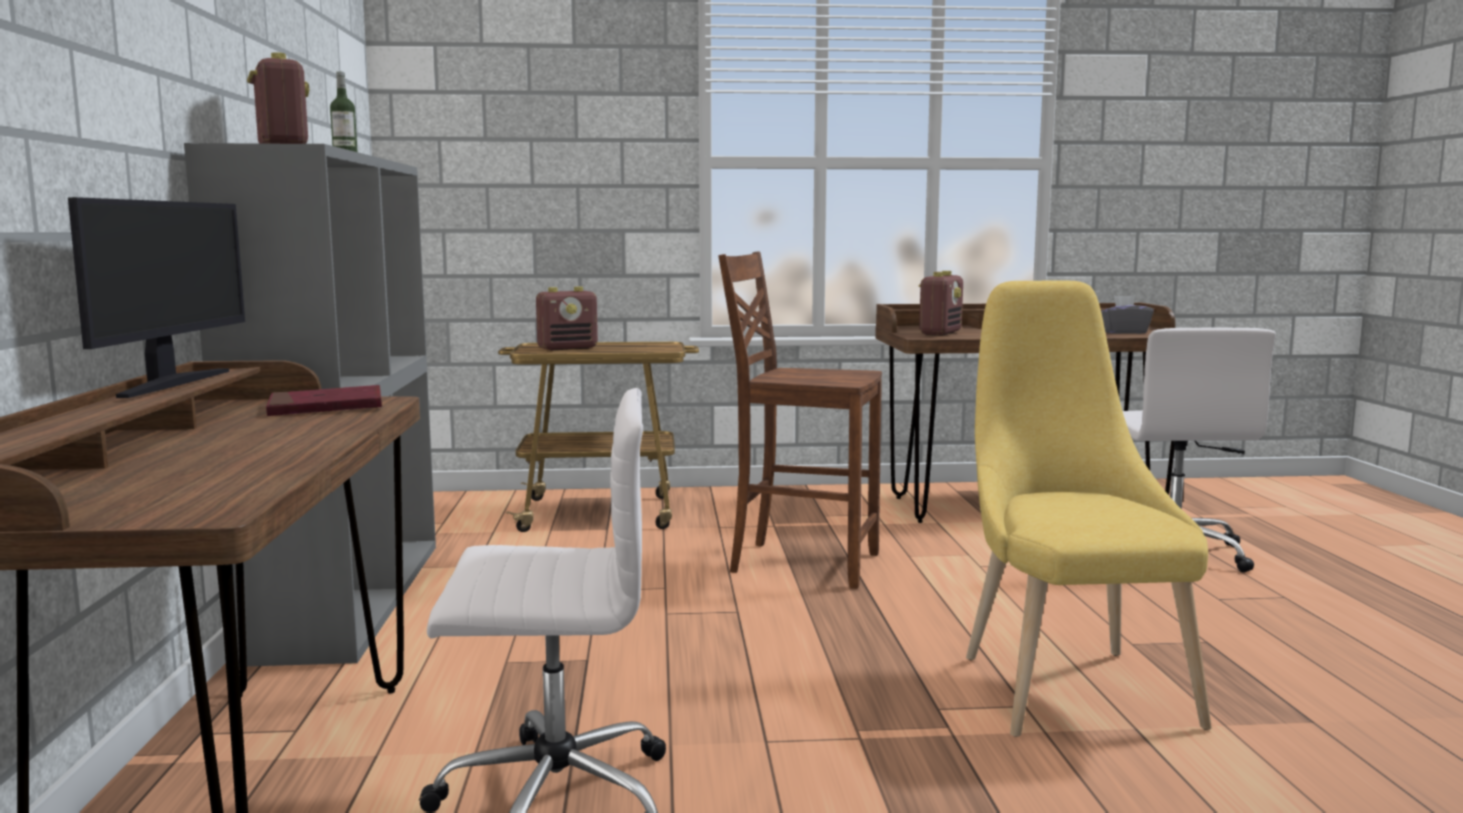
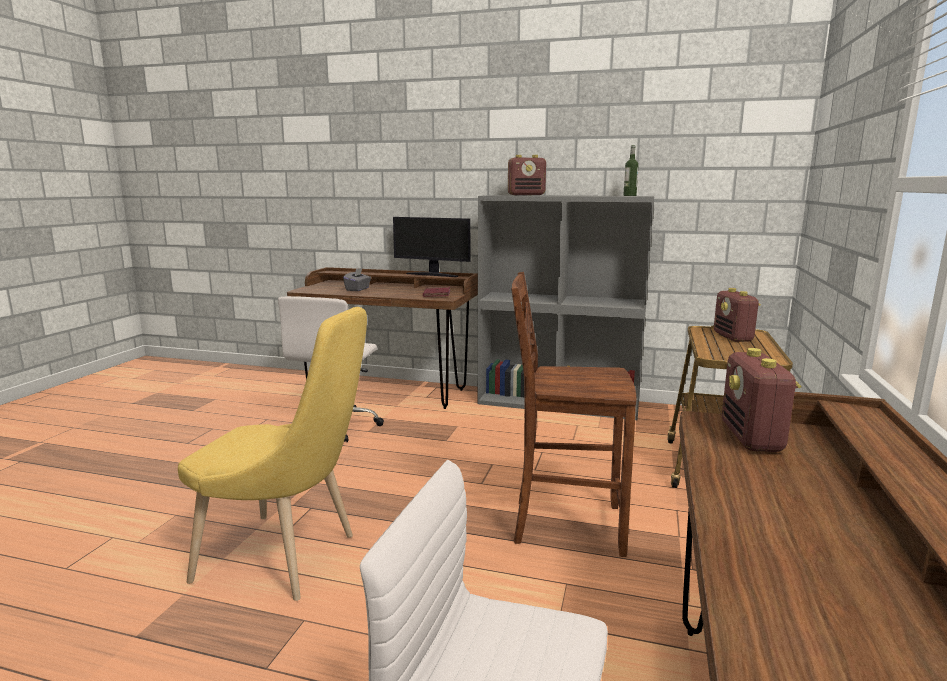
camera: 110 degrees right, 5 degrees up
(801, 563) = (565, 524): brown chair -> brown chair turned 120 degrees counterclockwise
(940, 333) = (752, 438): radio -> radio turned 45 degrees clockwise
(1123, 332) = (811, 612): grey tissue box -> grey tissue box (358, 289)

